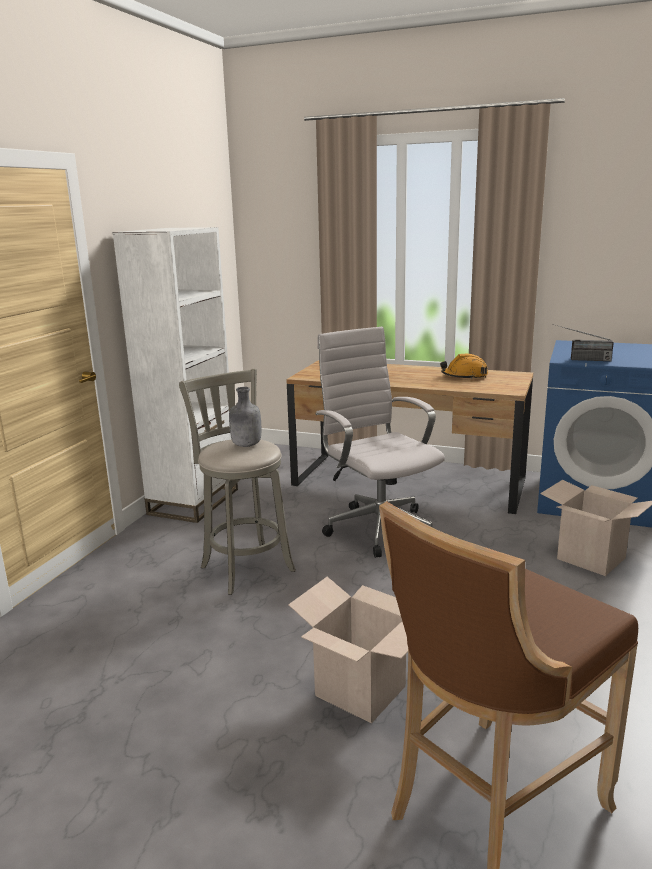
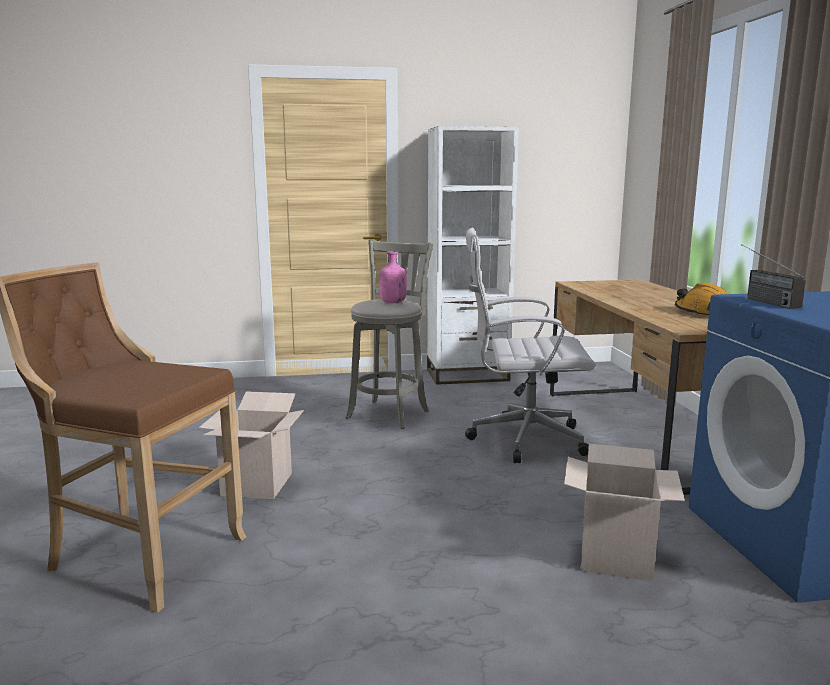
camera: 60 degrees right, 5 degrees down
(246, 445) = (392, 302): grey bottle -> pink bottle
(377, 527) = (522, 440): white office chair -> white office chair turned 120 degrees counterclockwise

